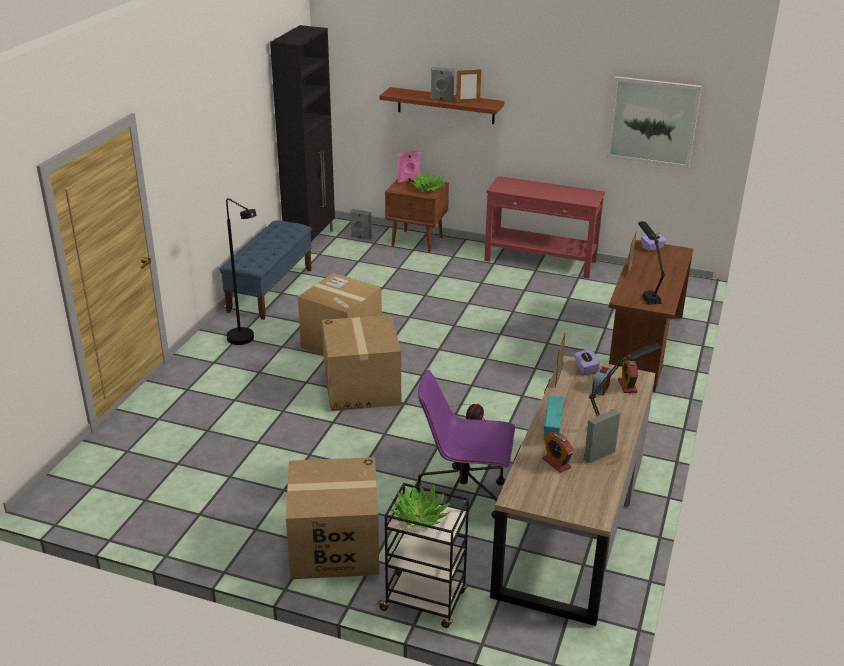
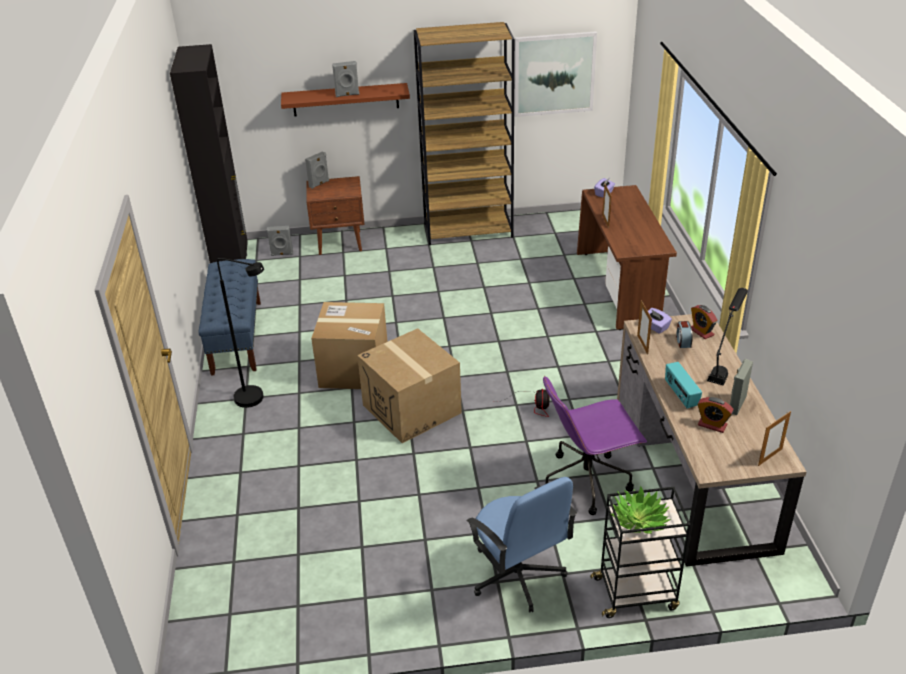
camera: 25 degrees left, 5 degrees up
(334, 546) = (517, 575): cardboard box -> blue office chair
(408, 180) = (319, 184): pink speaker -> grey speaker
(429, 188) = (346, 187): potted plant -> none
(468, 102) = (375, 92): picture frame -> picture frame (770, 457)
(540, 261) = (468, 230): red console table -> brown bookcase
(646, 292) = (636, 237): black table lamp -> none

